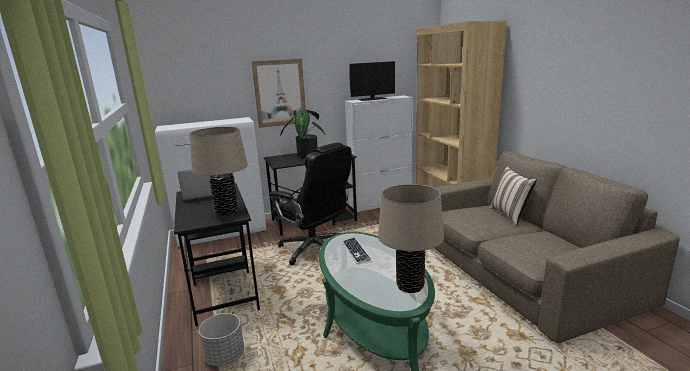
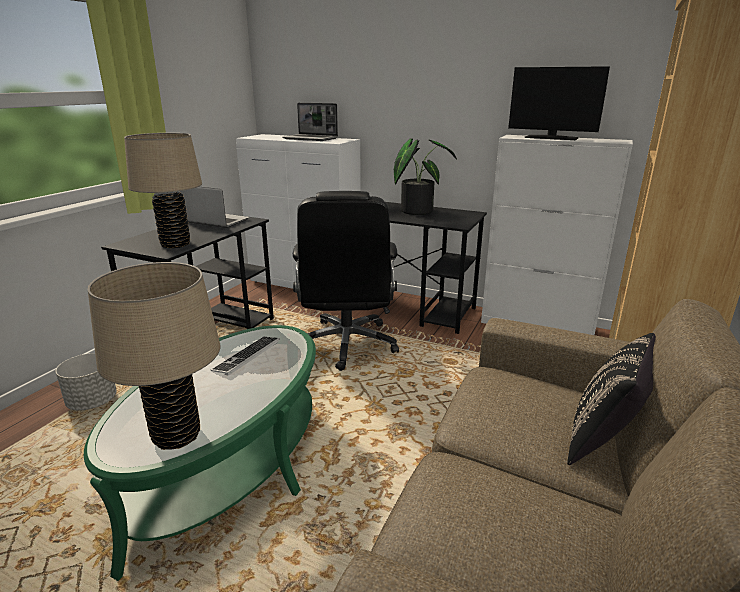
camera: 45 degrees right, 5 degrees up
(217, 122) = (311, 139): none -> laptop
(280, 93) = (406, 109): picture -> none
(510, 215) = (604, 441): beige pillow -> black pillow

